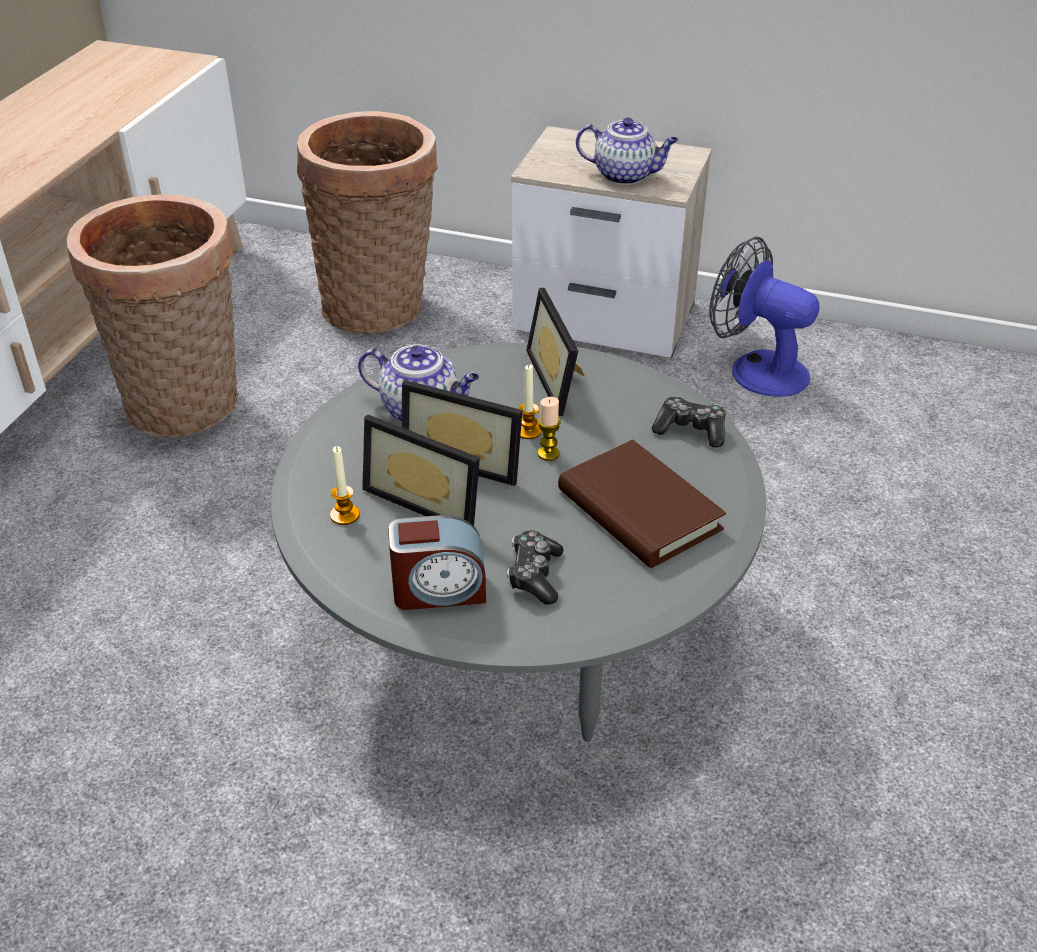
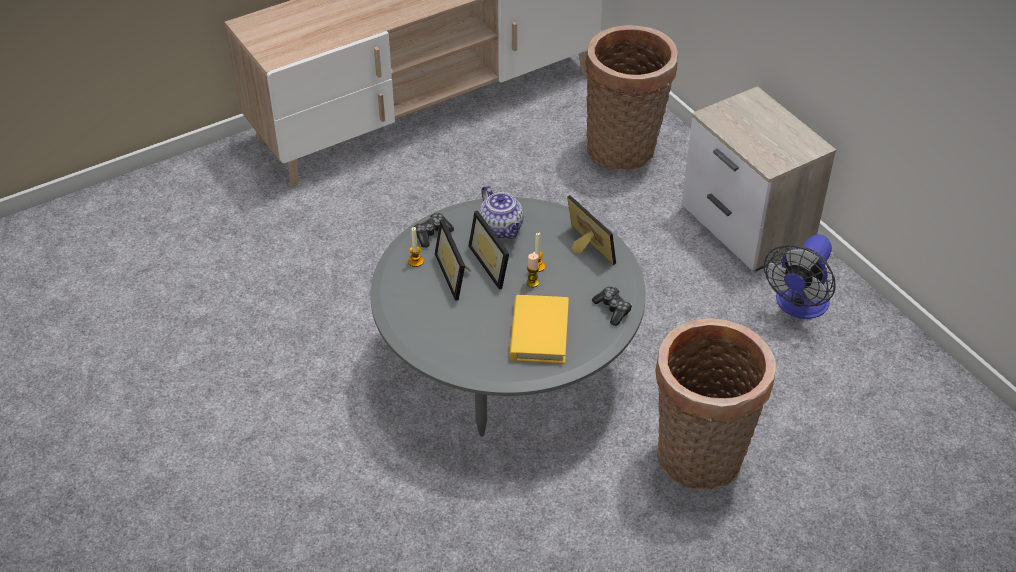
camera: 40 degrees right, 5 degrees up
(186, 408) = (467, 163): basket -> basket (700, 462)
(439, 590) = (417, 316): alarm clock -> none
(534, 575) = (461, 334): game controller -> game controller (432, 234)
(562, 379) = (584, 249): picture frame -> picture frame turned 120 degrees clockwise
(626, 175) = (757, 144): teapot -> none
(639, 510) = (539, 332): brown book -> yellow book
(756, 369) = (798, 306): fan -> fan turned 135 degrees counterclockwise

